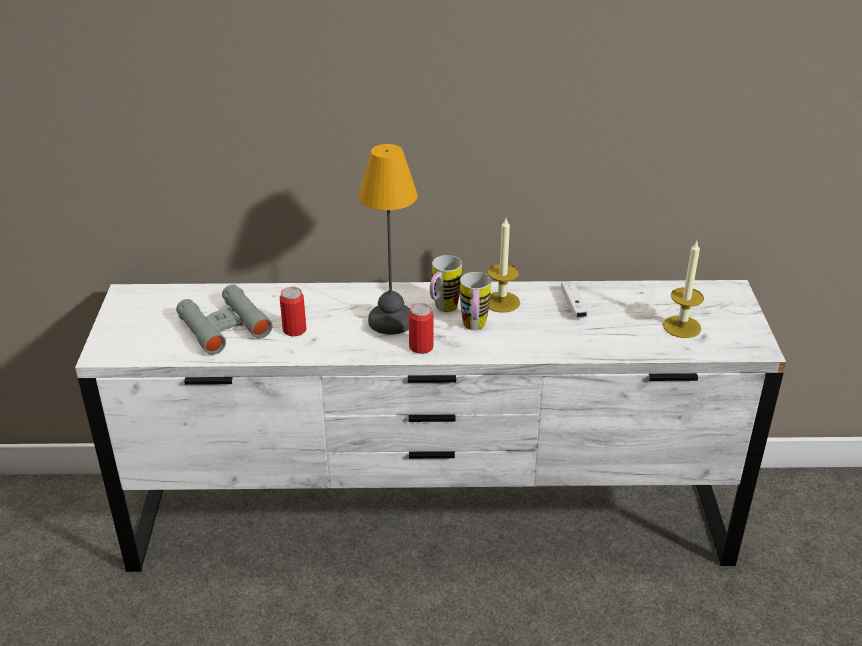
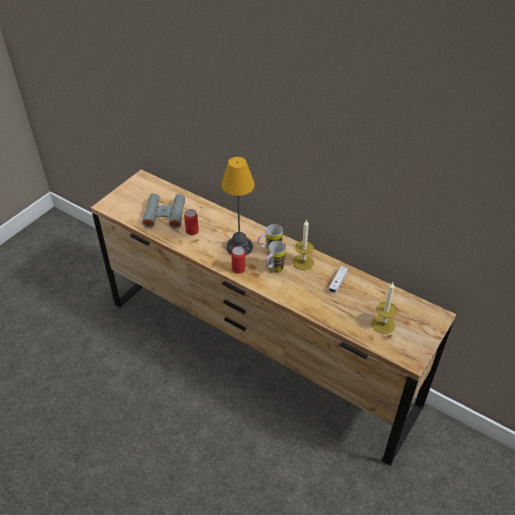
camera: 35 degrees right, 10 degrees up
(430, 522) = (257, 353): white dresser -> brown dresser

